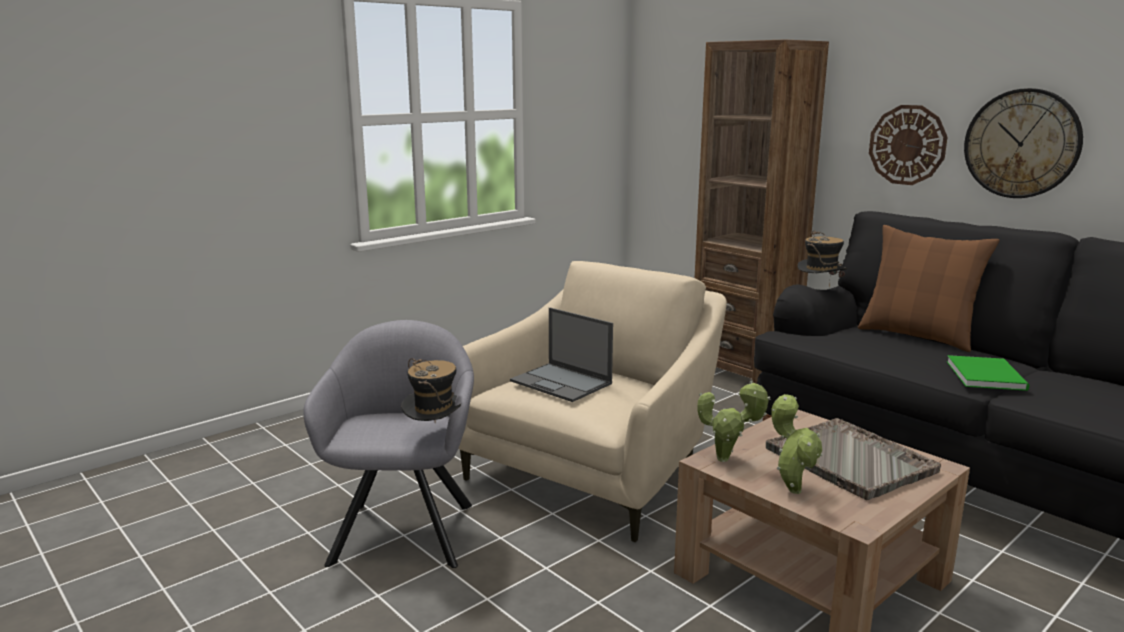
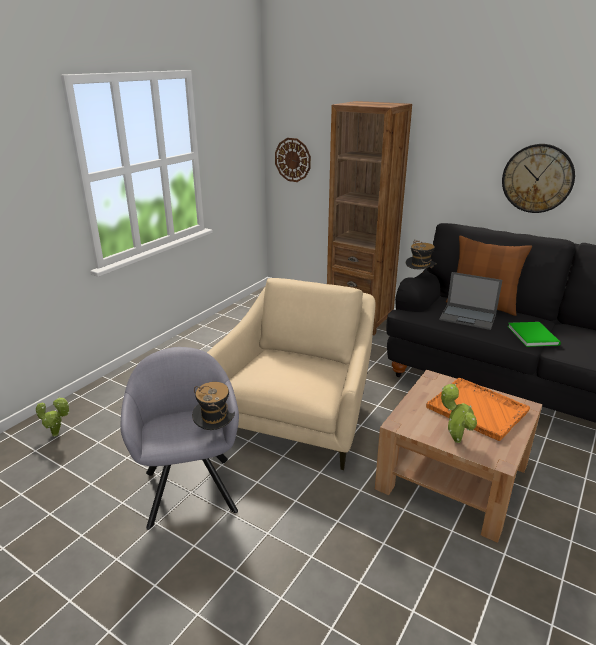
camera: 15 degrees left, 10 degrees up
(562, 383) = (279, 370): laptop -> laptop (468, 317)
(727, 459) = (408, 421): potted plant -> potted plant (57, 434)
(851, 461) = (478, 410): grey tray -> orange tray
(907, 145) = (464, 176): wall clock -> wall clock (293, 160)

